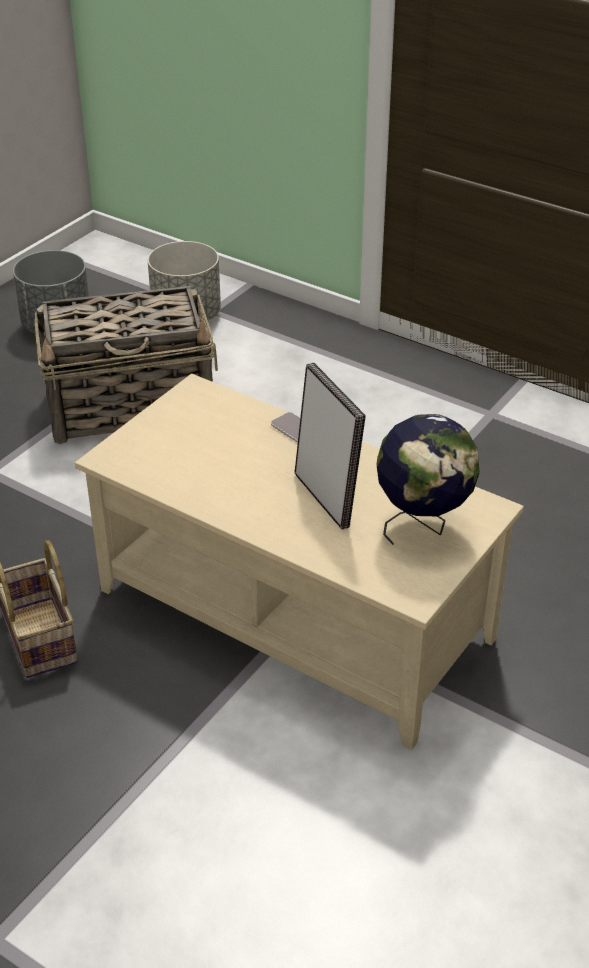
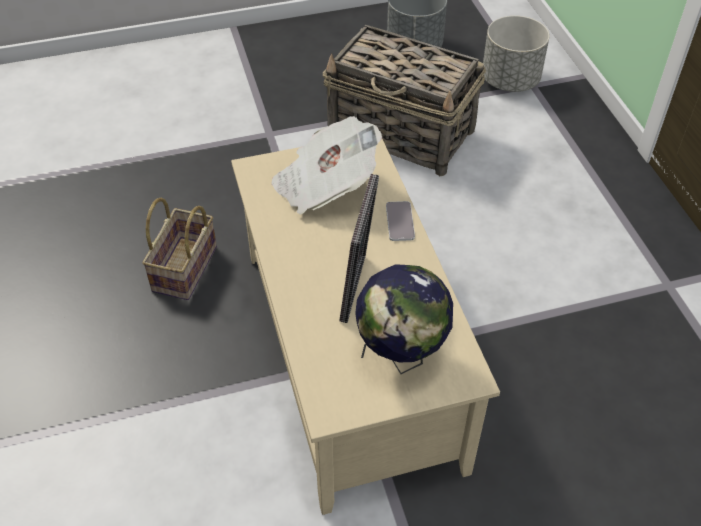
camera: 40 degrees right, 10 degrees up
(196, 437) = (325, 185): none -> newspaper

